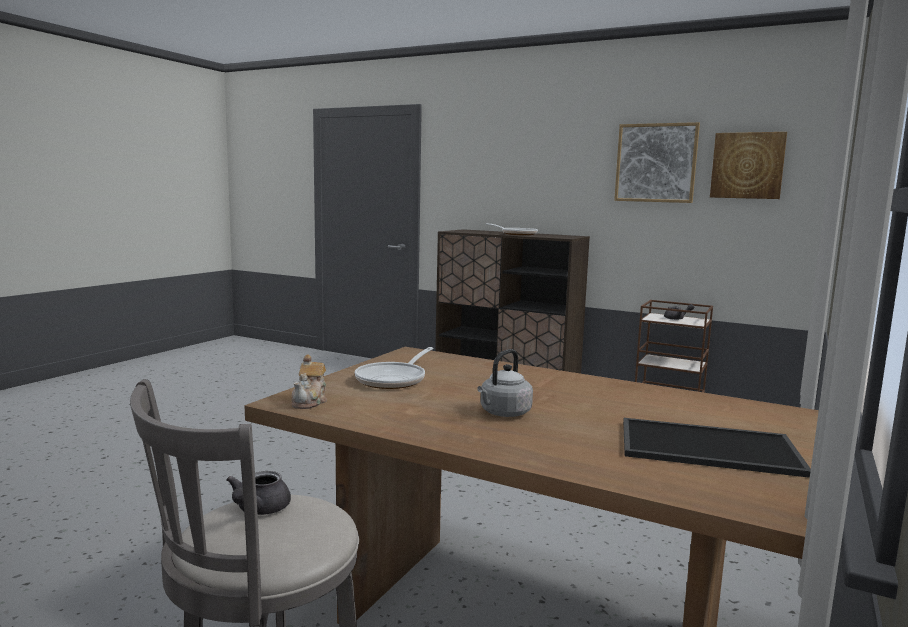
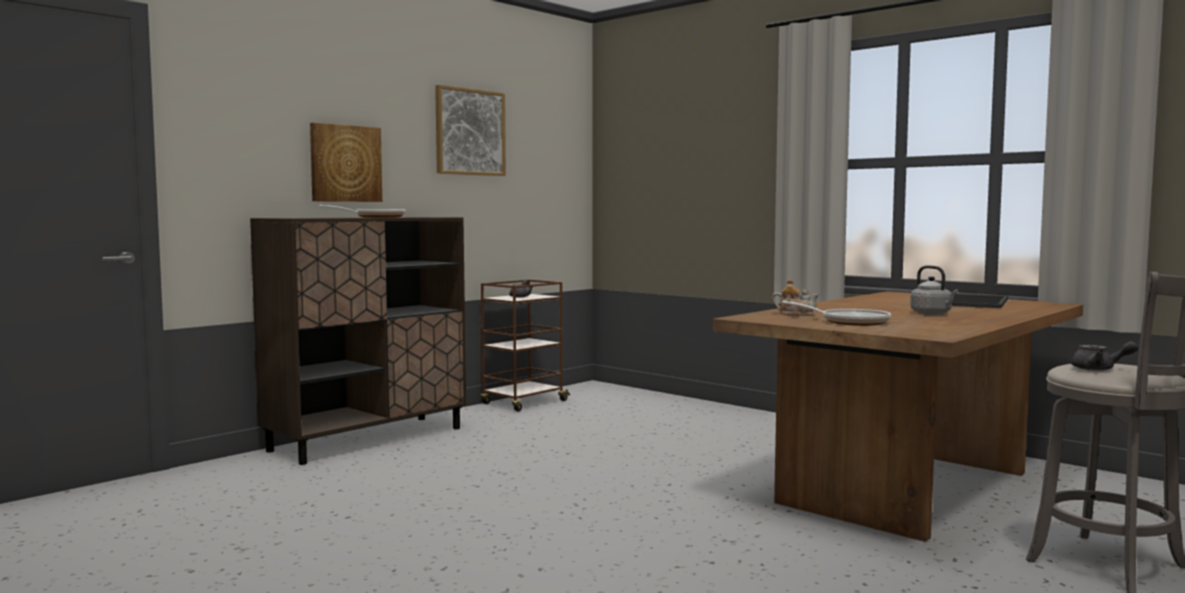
camera: 75 degrees left, 5 degrees down
(310, 402) = (932, 333): teapot -> teapot (795, 314)
(747, 165) = (537, 140): picture -> picture (345, 163)

